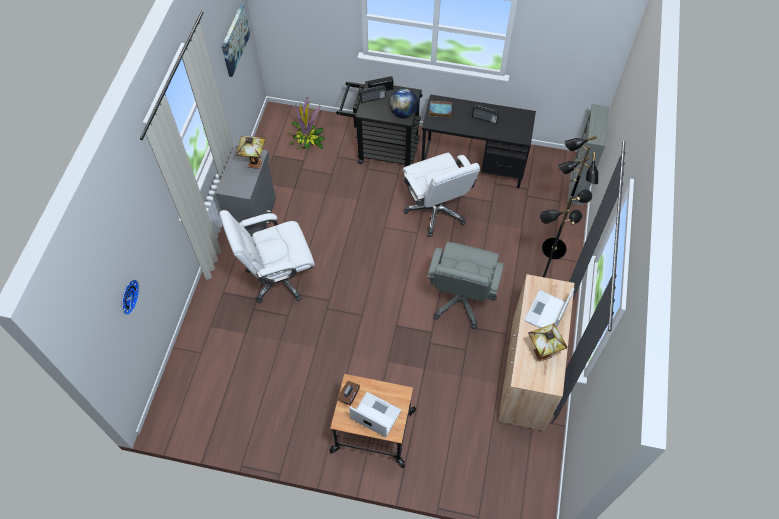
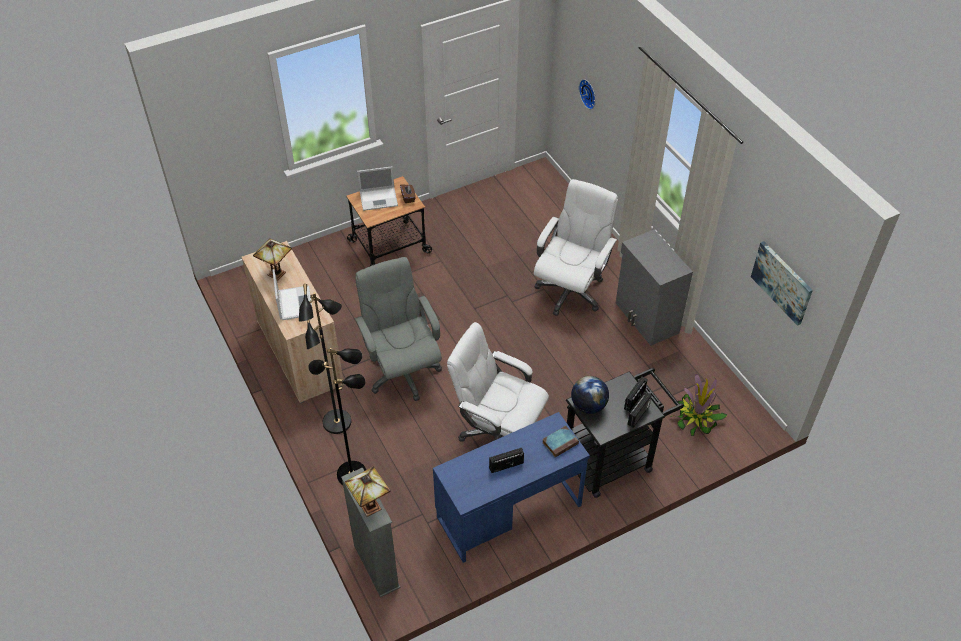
camera: 140 degrees right, 10 degrees down
(255, 164) = (654, 268): table lamp -> table lamp (369, 506)
(473, 163) = (508, 511): black desk -> blue desk

